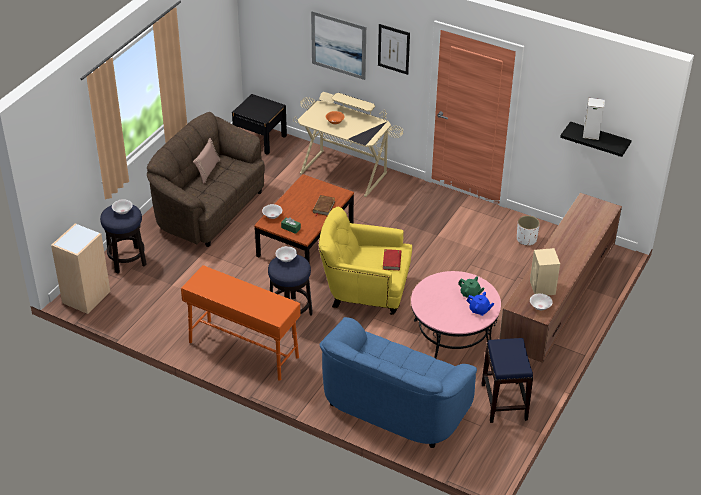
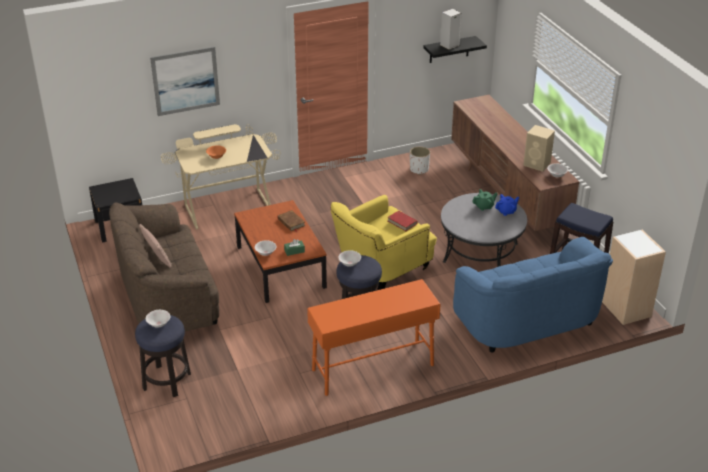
camera: 50 degrees left, 5 degrees down
(85, 297) = (182, 434): bookcase -> bookcase (626, 309)
(393, 49) = (247, 56): picture -> none
(453, 334) = (480, 253): pink coffee table -> grey coffee table

